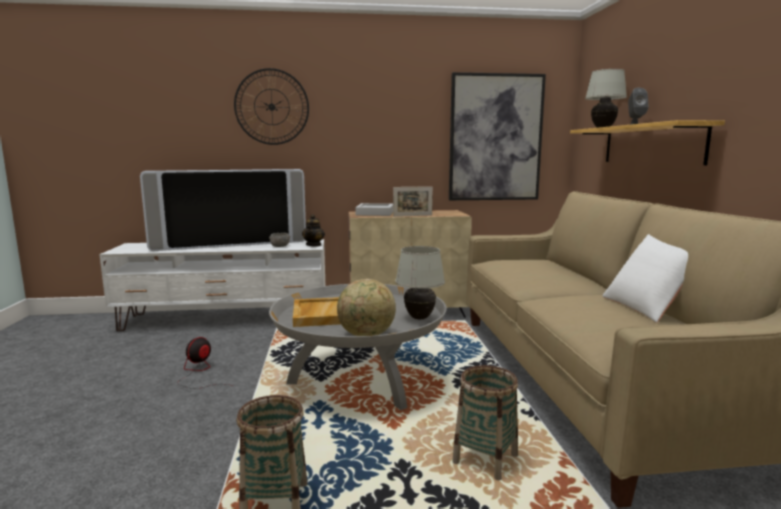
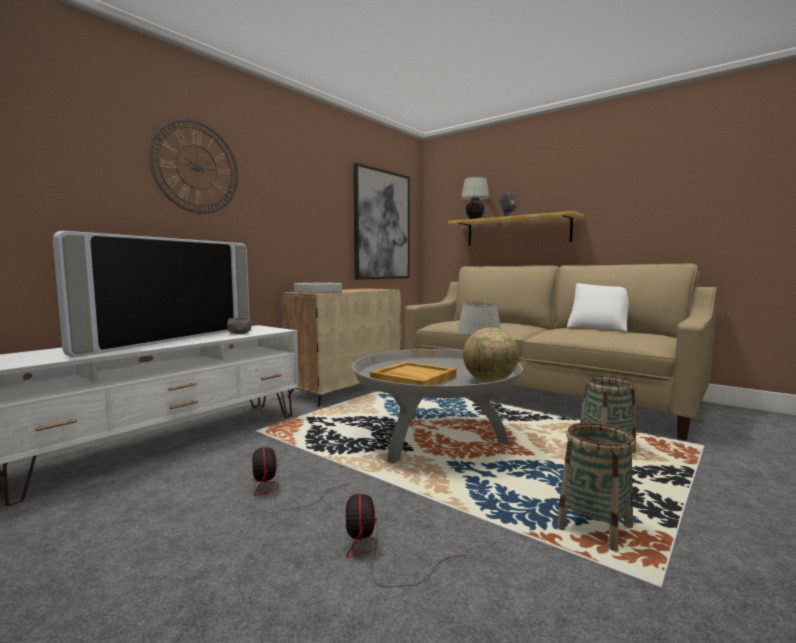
camera: 45 degrees left, 5 degrees down
(150, 432) = (378, 554): none -> fan
(314, 245) = (272, 329): teapot -> none
(412, 216) = (359, 291): picture frame -> none

